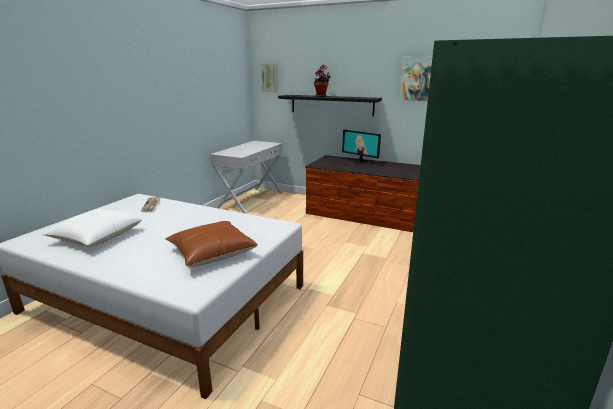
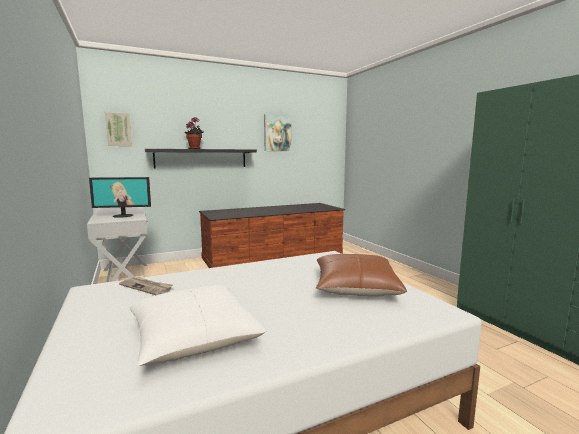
camera: 50 degrees left, 10 degrees down
(360, 161) = (243, 209): monitor -> monitor (123, 215)

